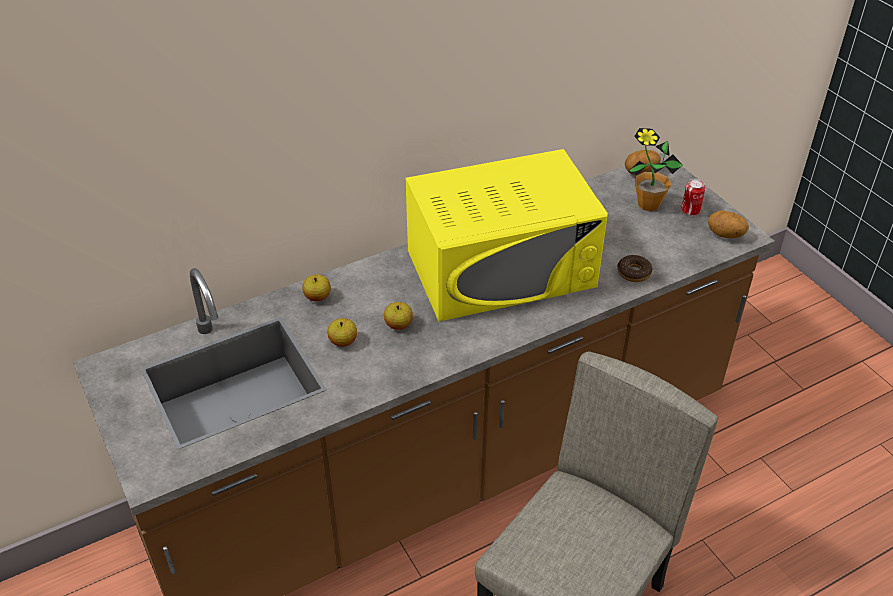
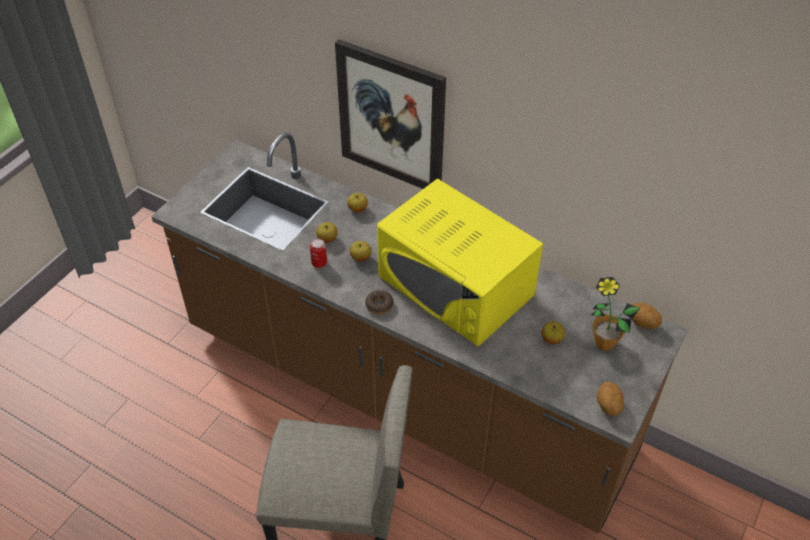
camera: 60 degrees right, 5 degrees up
(316, 148) = (391, 118): none -> picture
(622, 234) = (551, 339): none -> apple
(634, 273) = (512, 362): donut -> donut (379, 305)
(690, 211) = (620, 372): can -> can (319, 263)

